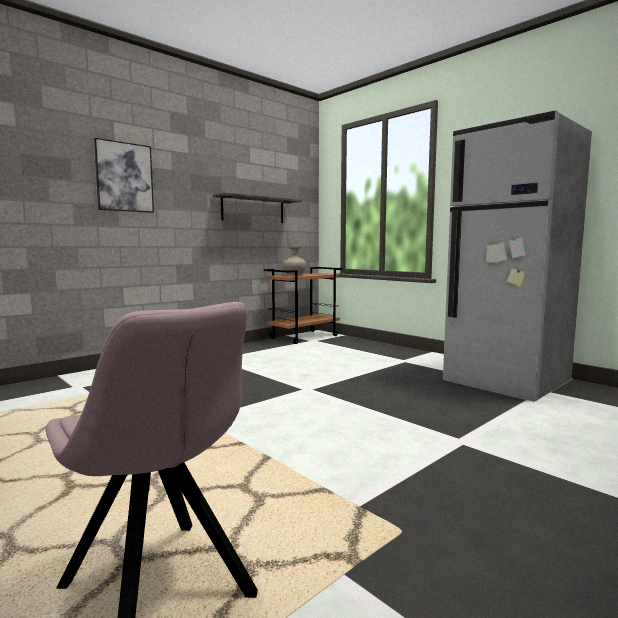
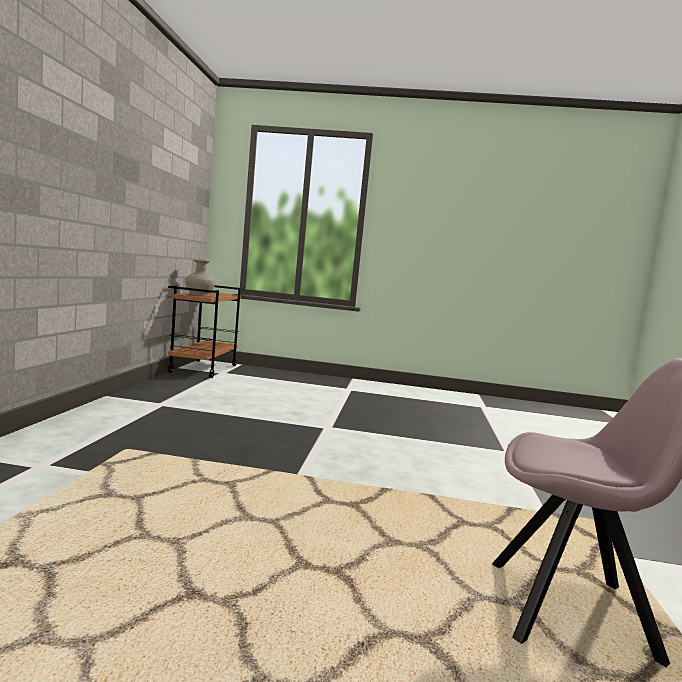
camera: 40 degrees left, 0 degrees up
(124, 177) = (52, 141): picture -> none
(253, 209) = (163, 209): shelf -> none
(508, 380) = (447, 399): grey fridge -> none

